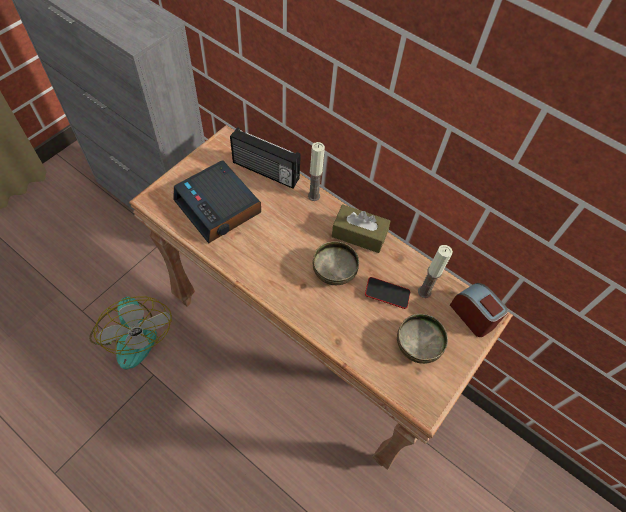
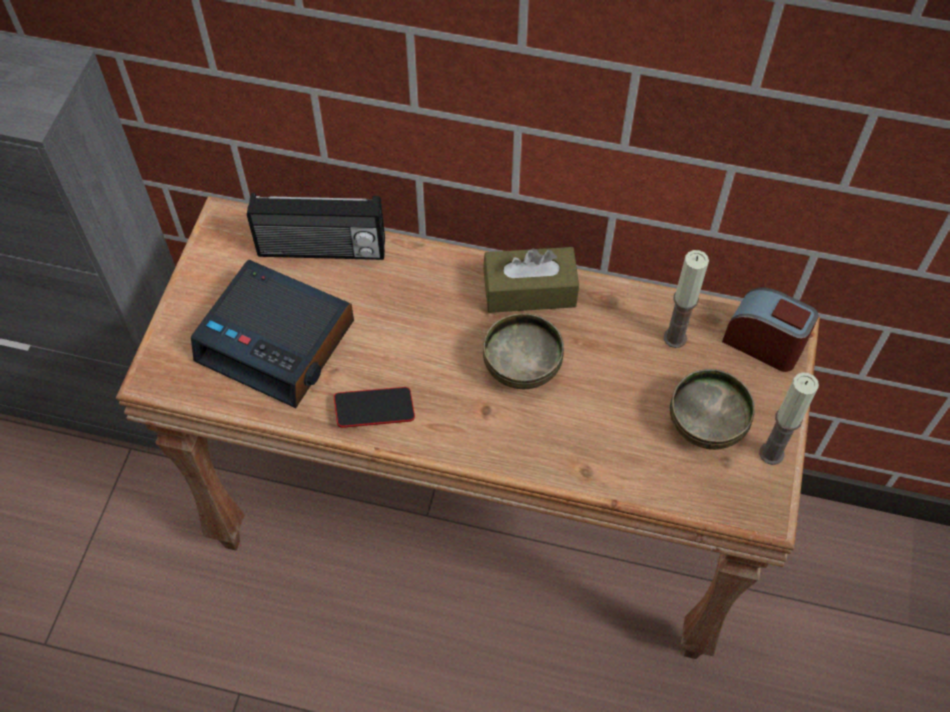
camera: 20 degrees left, 0 degrees up
(132, 333) = (162, 641): fan -> none
(314, 196) = (424, 257): candle -> candle (771, 453)
(387, 294) = (621, 366): phone -> phone (374, 410)

